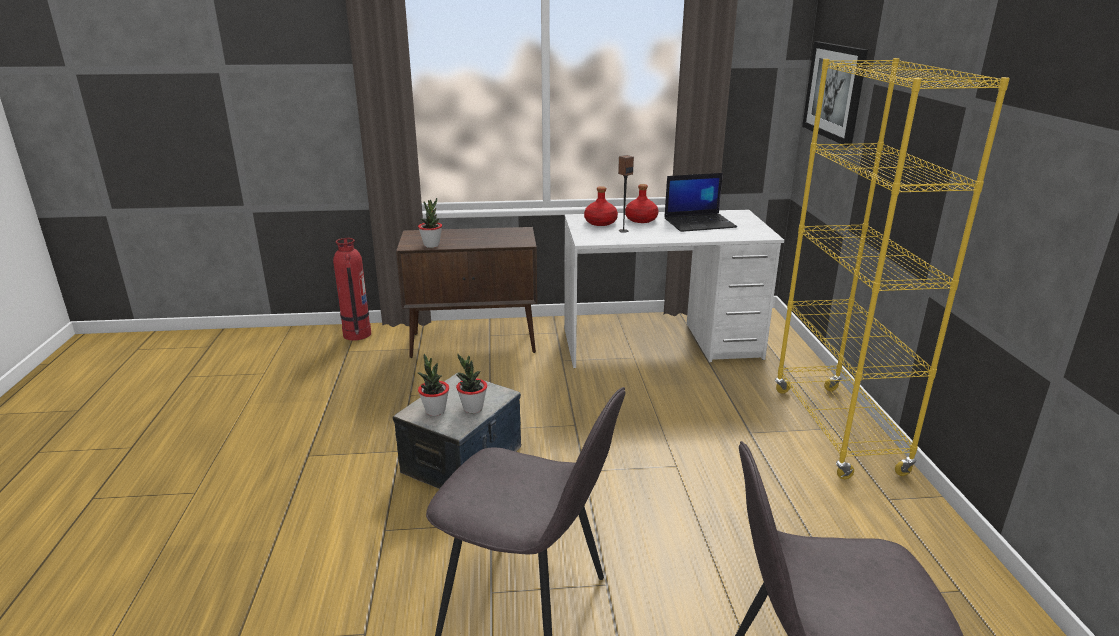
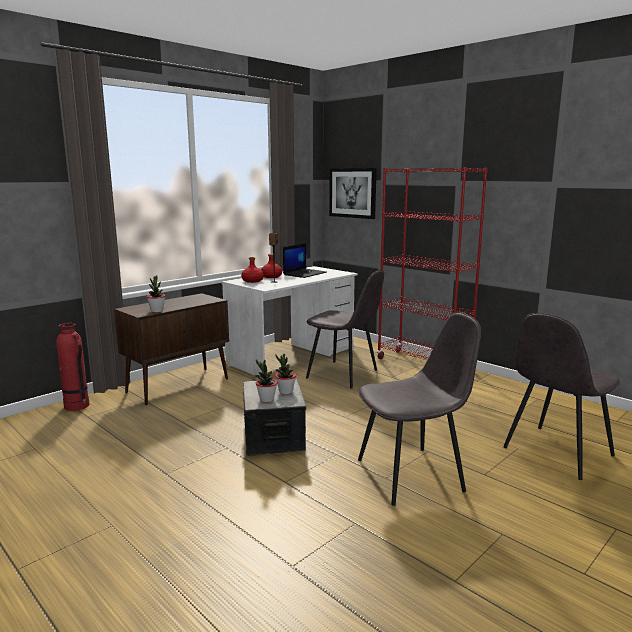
camera: 40 degrees left, 10 degrees down
(685, 400) = (344, 374): none -> grey chair
(837, 430) = (423, 365): yellow bookcase -> red bookcase

